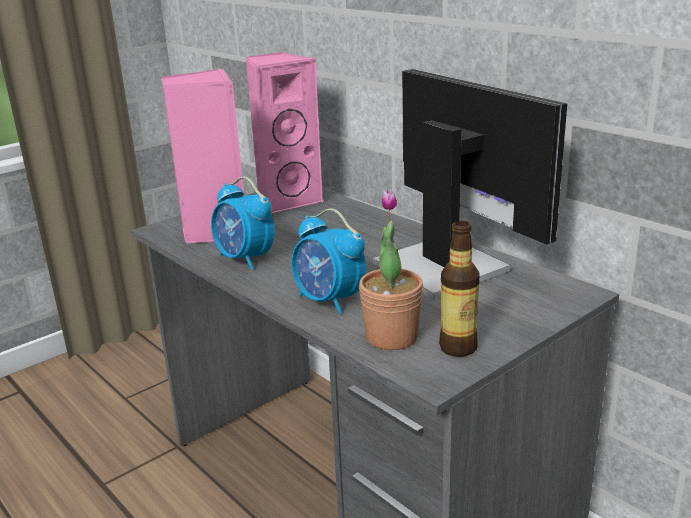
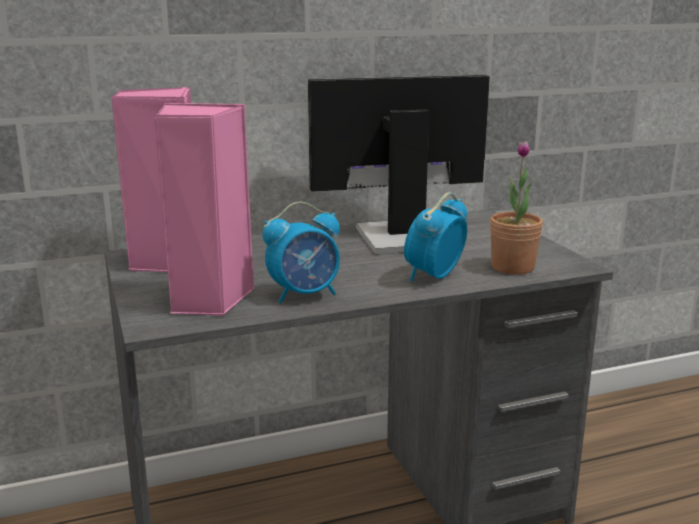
camera: 70 degrees left, 5 degrees down
(329, 301) = (433, 276): alarm clock -> alarm clock turned 150 degrees clockwise
(458, 347) = (540, 254): bottle -> none

